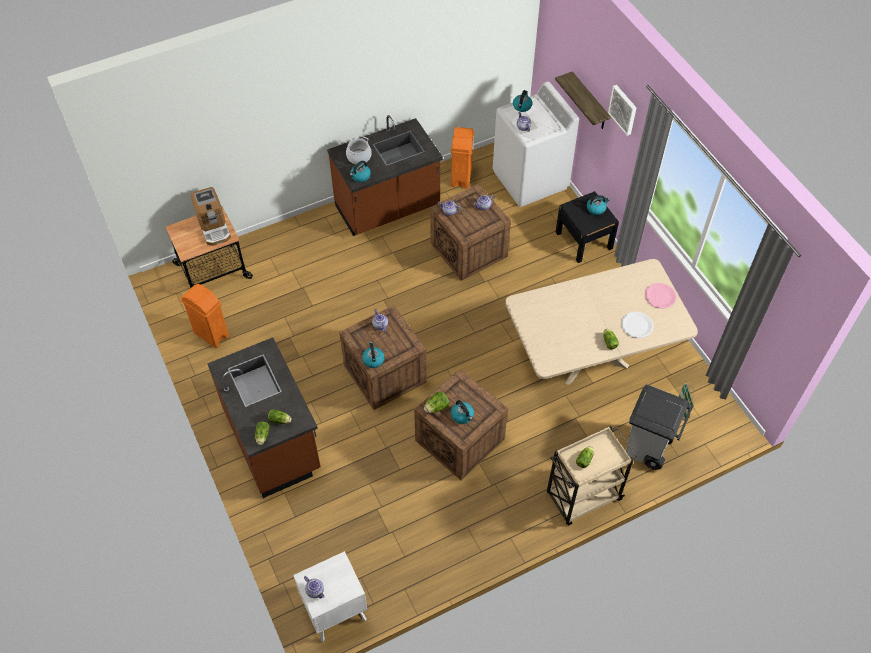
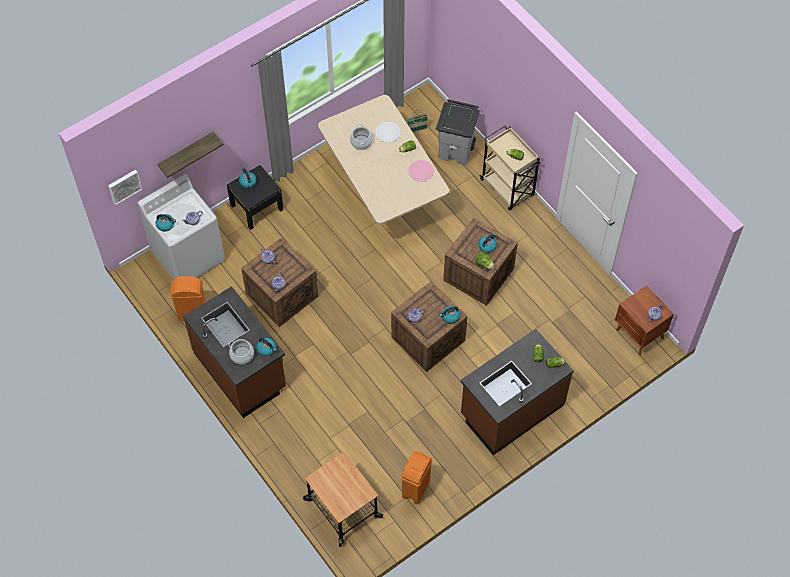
camera: 100 degrees left, 5 degrees up
(214, 227) = (332, 477): coffee machine -> none
(334, 611) = (639, 334): white nightstand -> brown nightstand
(623, 109) = (223, 111): picture -> picture (124, 186)
(624, 296) = (361, 142): none -> cooking pot
(660, 296) = (356, 119): pink plate -> pink plate (421, 171)

